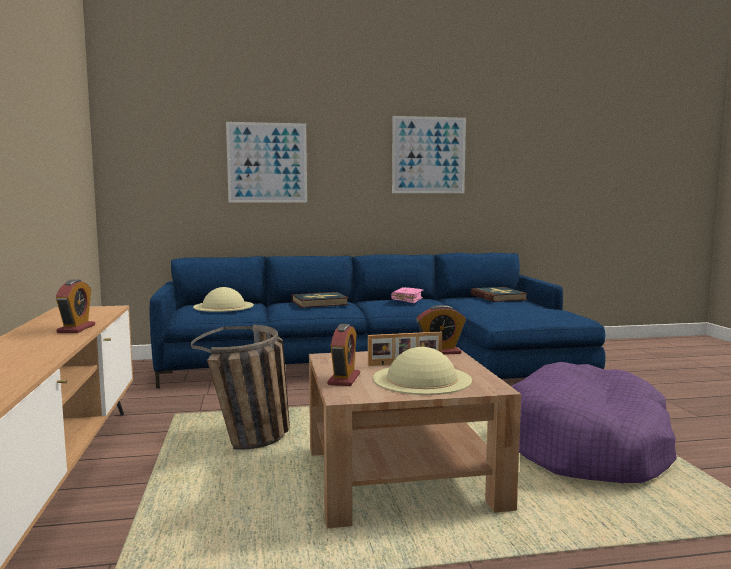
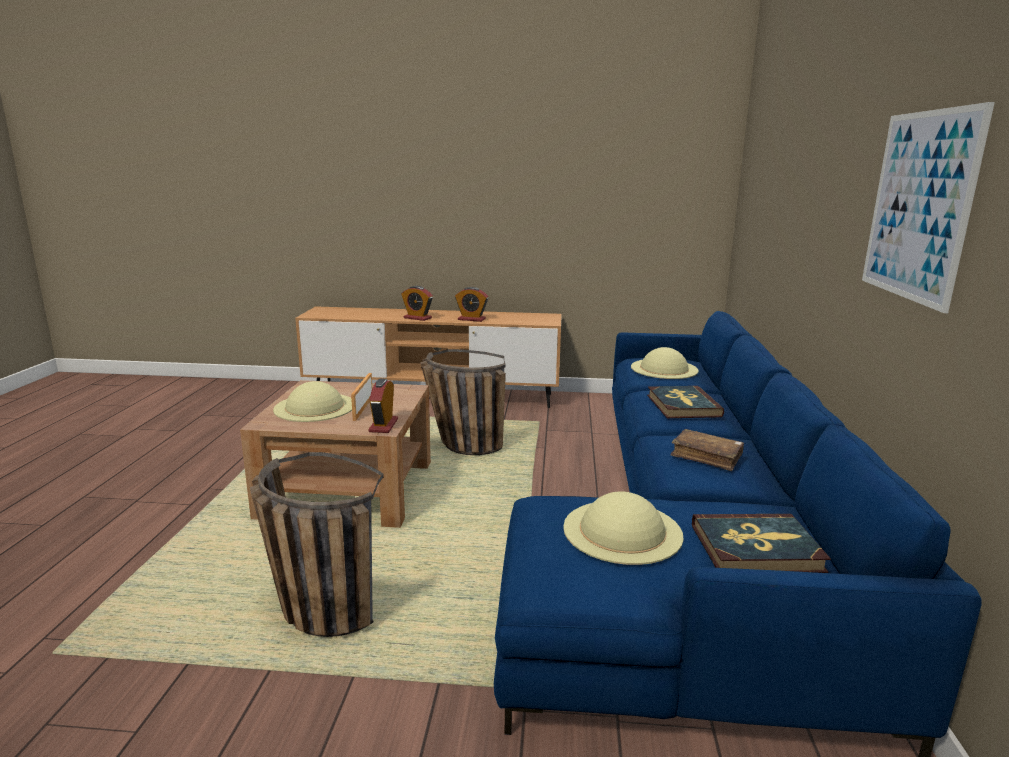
camera: 105 degrees right, 10 degrees up
(267, 163) = (793, 205): picture -> none
(344, 379) = (344, 387): alarm clock -> alarm clock (417, 318)
(407, 300) = (706, 456): pink book -> brown book
(514, 308) = (622, 531): none -> beige hat
(588, 446) = (312, 607): purple dog bed -> basket

